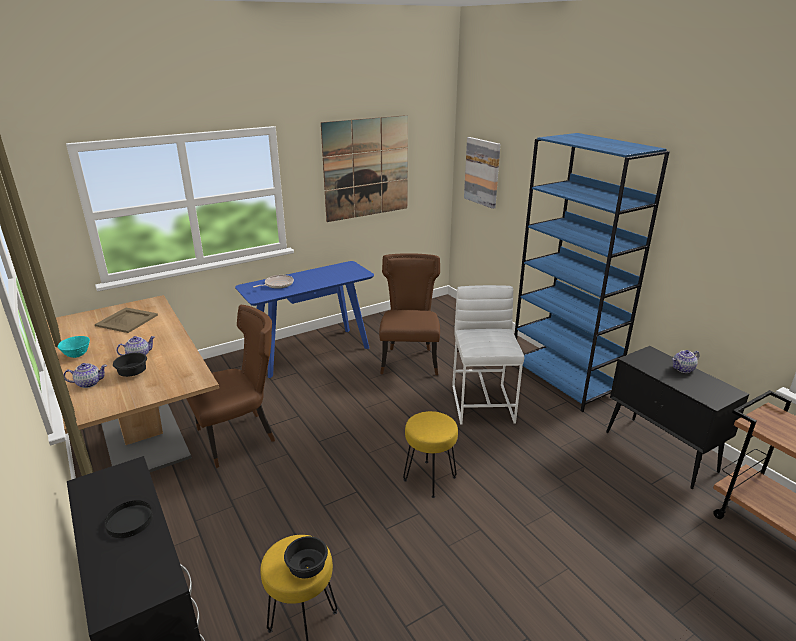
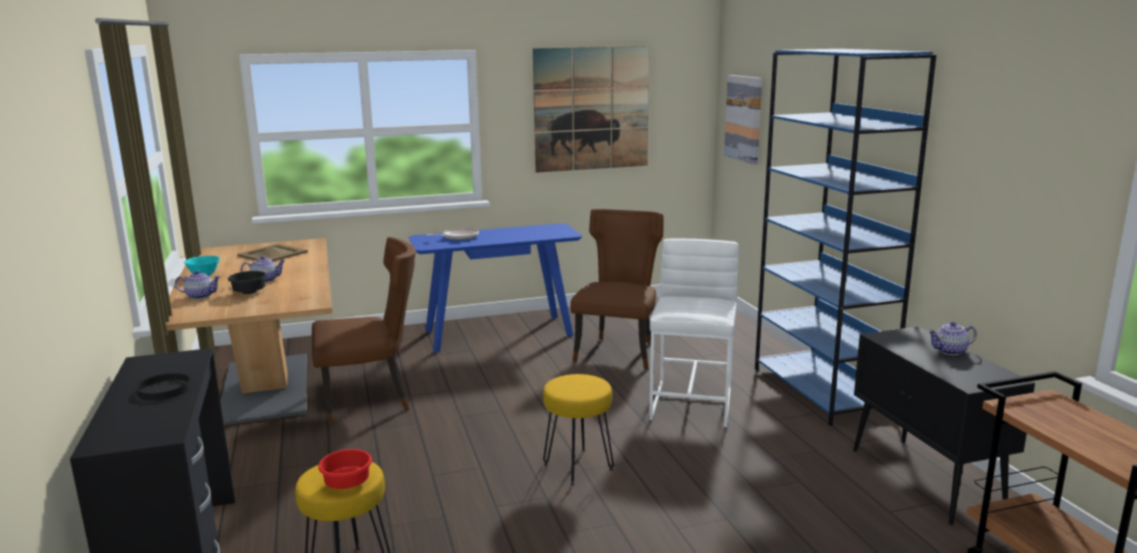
camera: 15 degrees right, 10 degrees down
(307, 568) = (347, 485): black bowl -> red bowl

